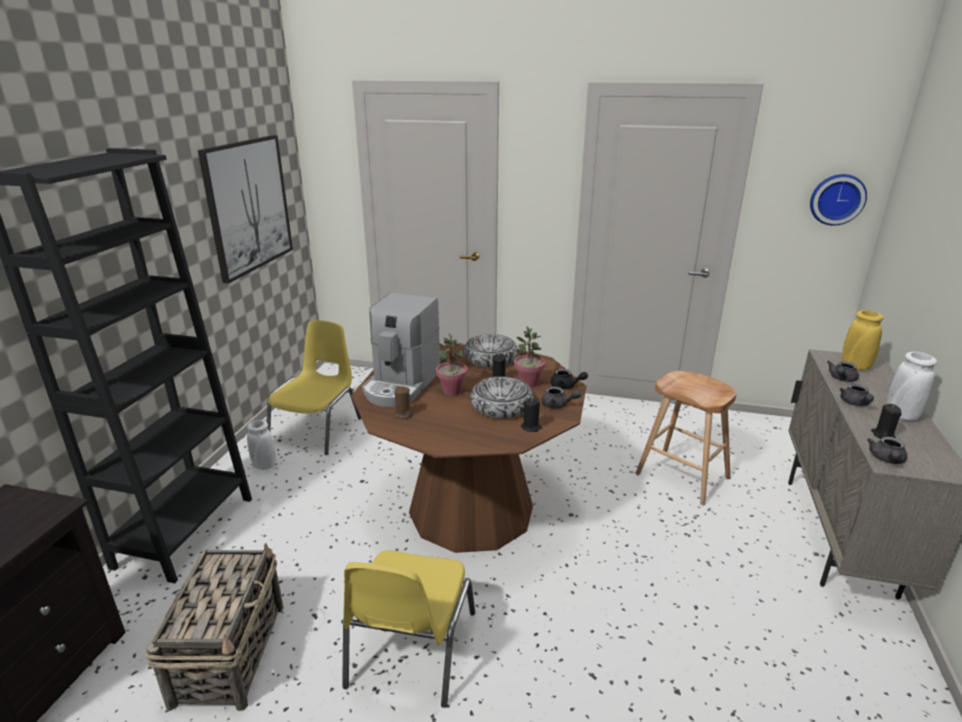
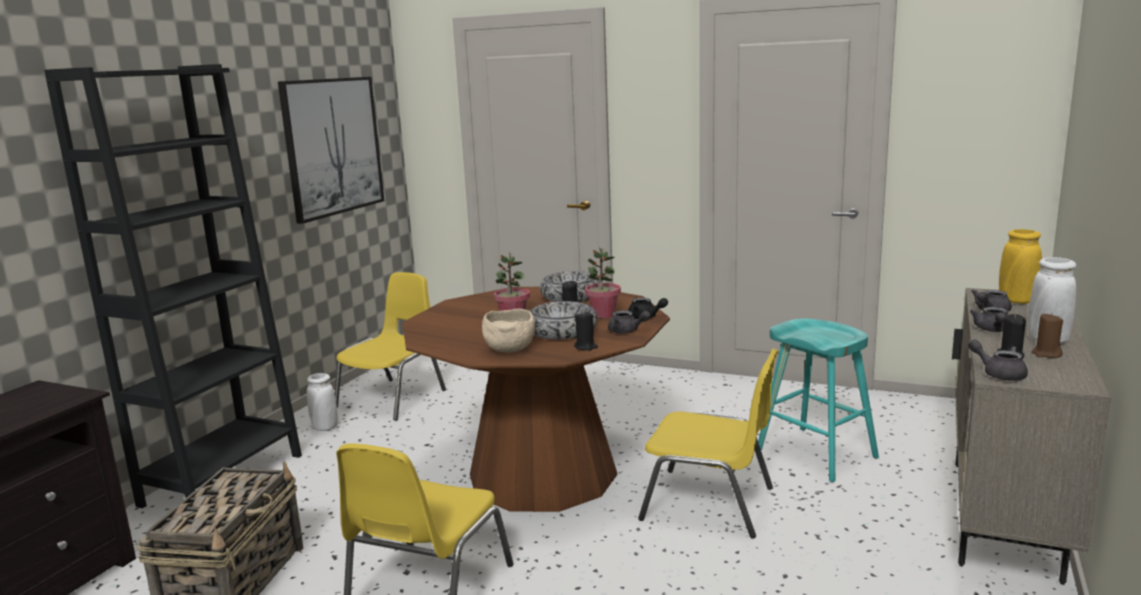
camera: 10 degrees right, 10 degrees down
(401, 384) = (460, 315): coffee machine -> none
(403, 415) = (449, 336): brown candle -> brown candle (1046, 354)
(465, 432) = (510, 349): none -> beige bowl
(616, 534) = (710, 504): none -> yellow chair
(682, 476) = (815, 453): brown stool -> turquoise stool
(836, 199) = (1004, 114): wall clock -> none
(886, 460) = (999, 374): grey teapot -> grey teapot turned 105 degrees clockwise

